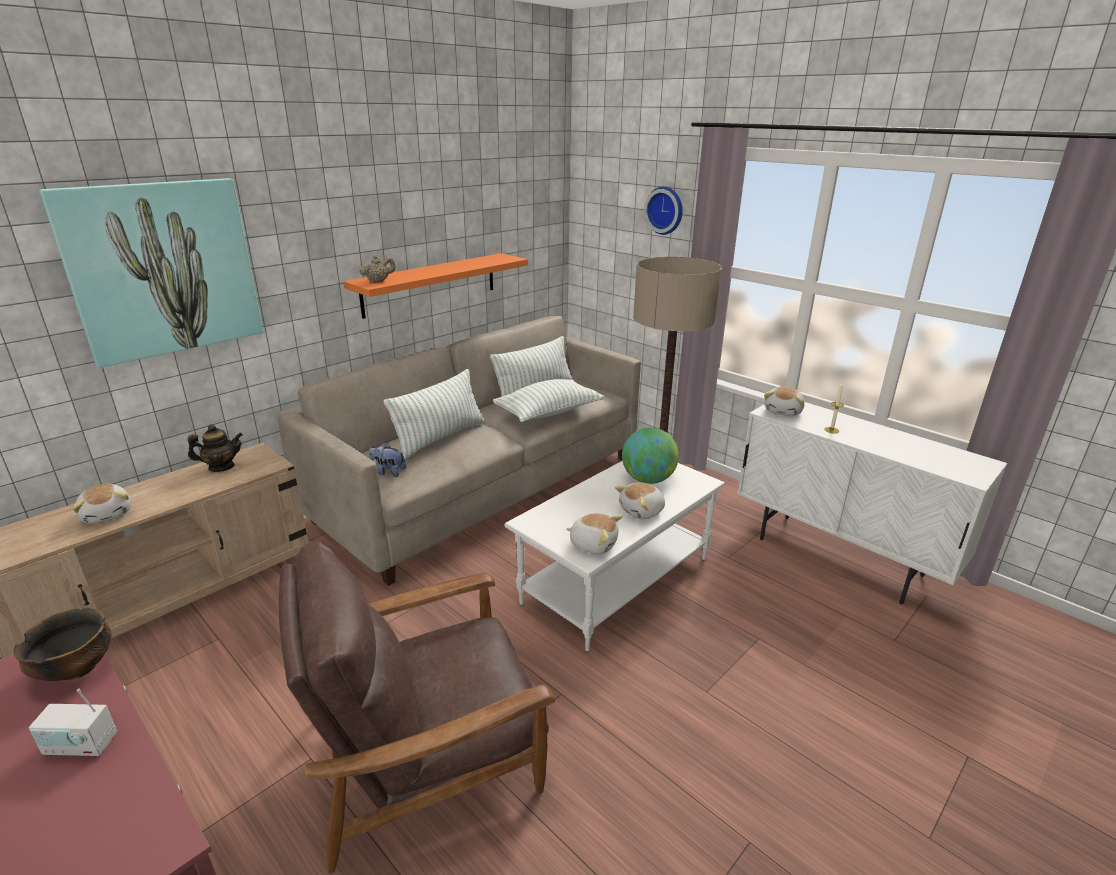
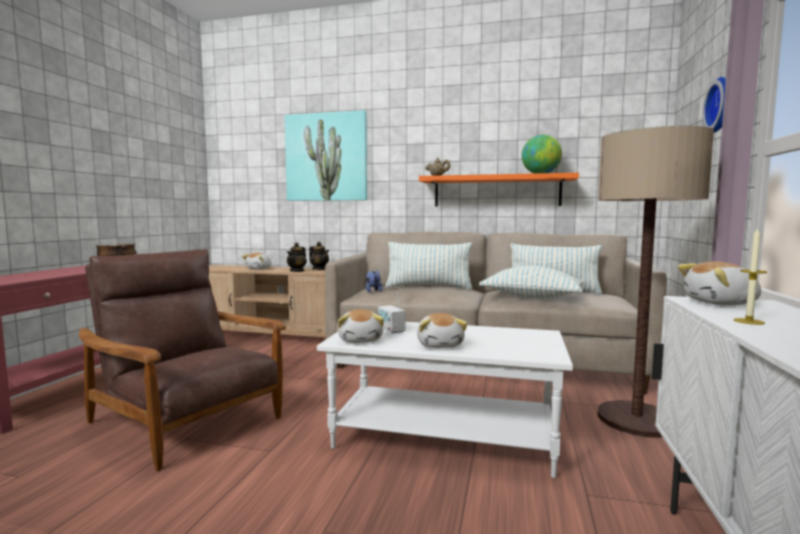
camera: 60 degrees right, 20 degrees down
(81, 745) = (64, 272): radio -> radio (391, 330)
(203, 487) = (297, 271): none -> teapot
(642, 511) = (440, 344): plush toy -> plush toy turned 120 degrees counterclockwise
(648, 479) = (502, 338): globe -> globe (541, 174)

